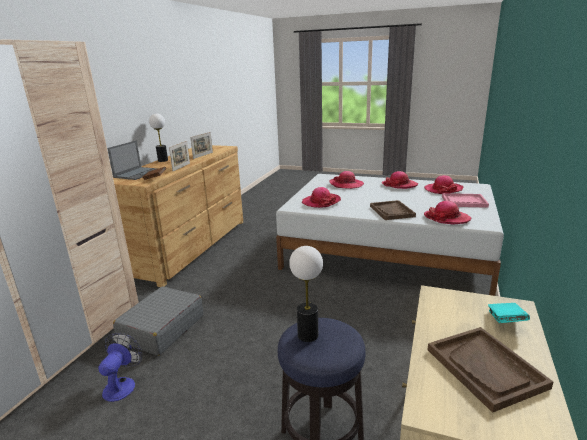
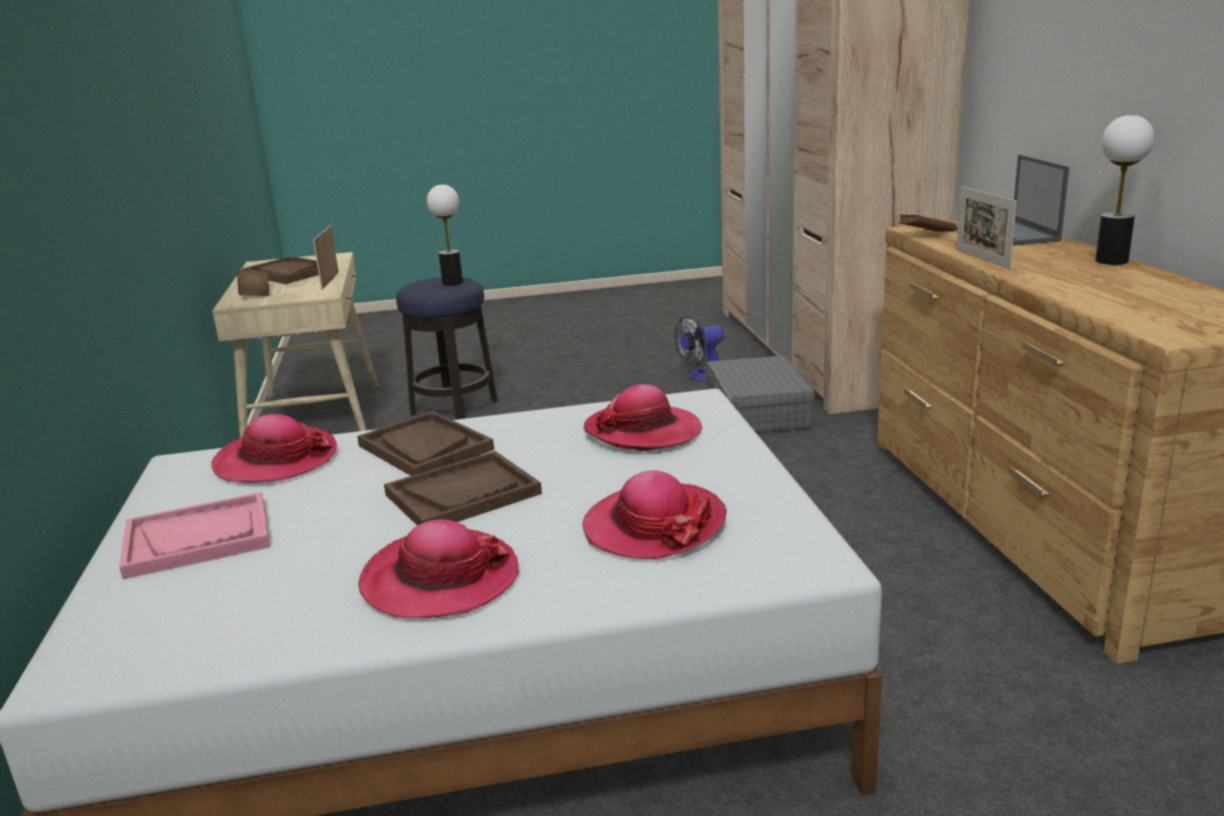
camera: 150 degrees right, 0 degrees up
(122, 384) = (702, 376): fan -> fan turned 75 degrees clockwise
(203, 155) = (1084, 292): picture frame -> picture frame (330, 280)
(386, 197) = (463, 494): none -> brown tray
(443, 189) = (252, 595): hat -> none
(505, 321) = (255, 293): turquoise book -> brown book

